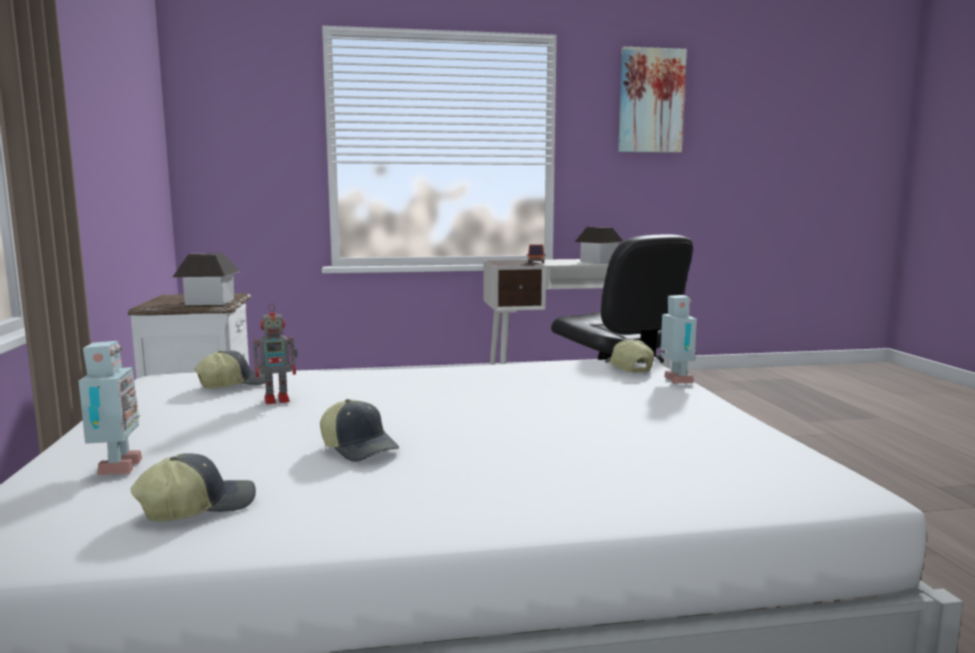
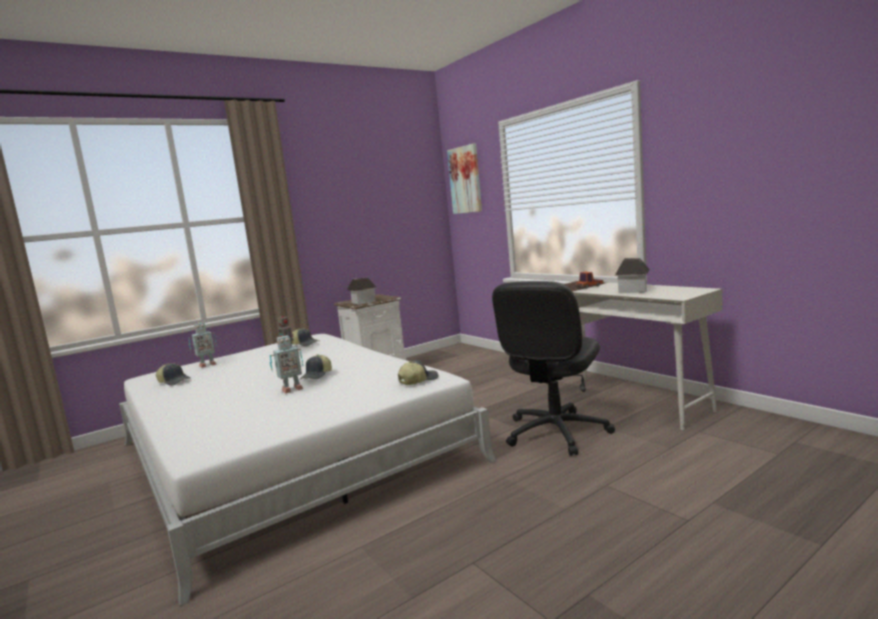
camera: 65 degrees right, 0 degrees up
(360, 448) = (230, 379): cap -> cap (317, 376)
(651, 101) = (734, 119): picture -> picture (465, 180)
(675, 381) = (394, 395): toy robot -> toy robot (291, 390)

